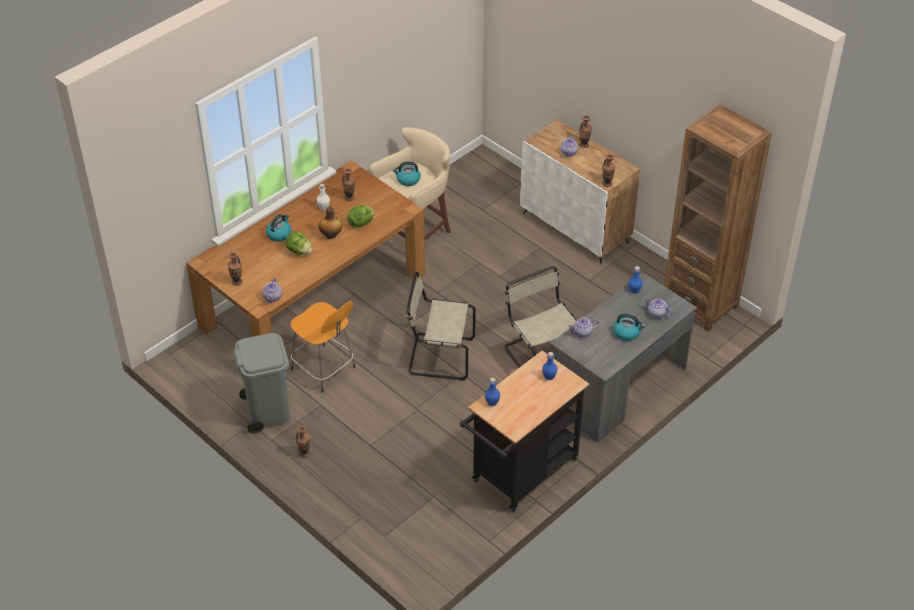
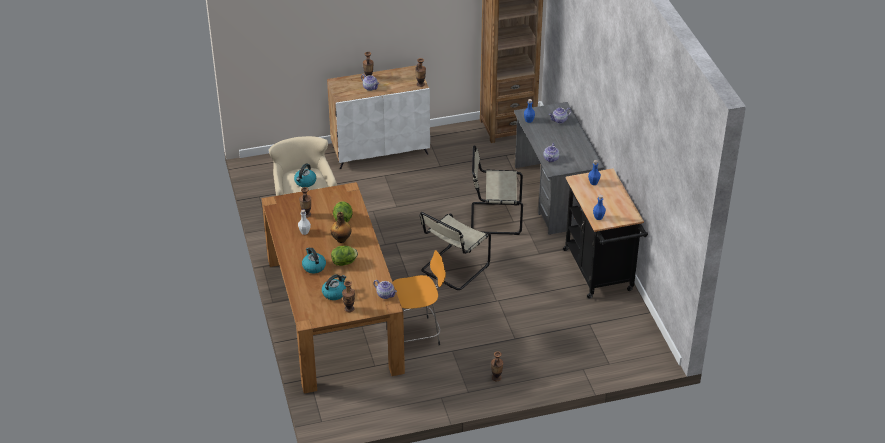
camera: 60 degrees left, 5 degrees down
(267, 411) = (435, 383): grey trash can -> none
(627, 333) = (566, 140): kettle -> kettle (334, 293)

